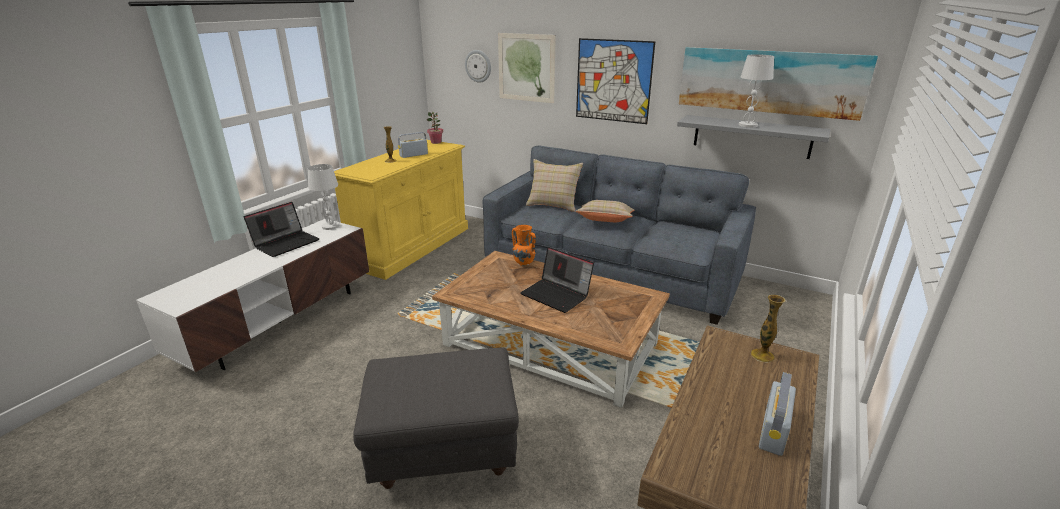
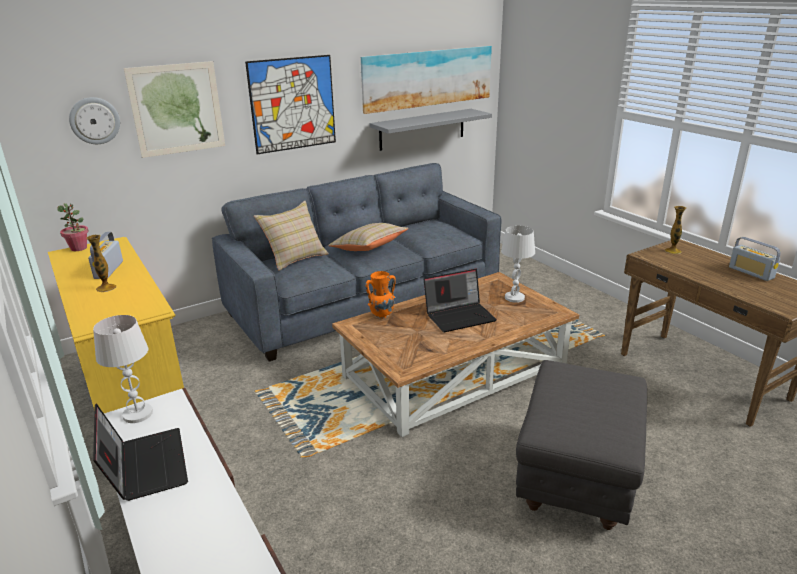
camera: 60 degrees left, 0 degrees up
(748, 125) = (432, 118): white table lamp -> white table lamp (514, 297)

